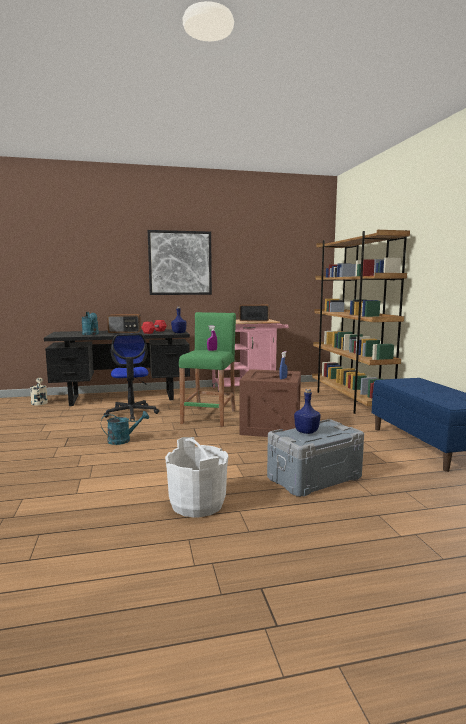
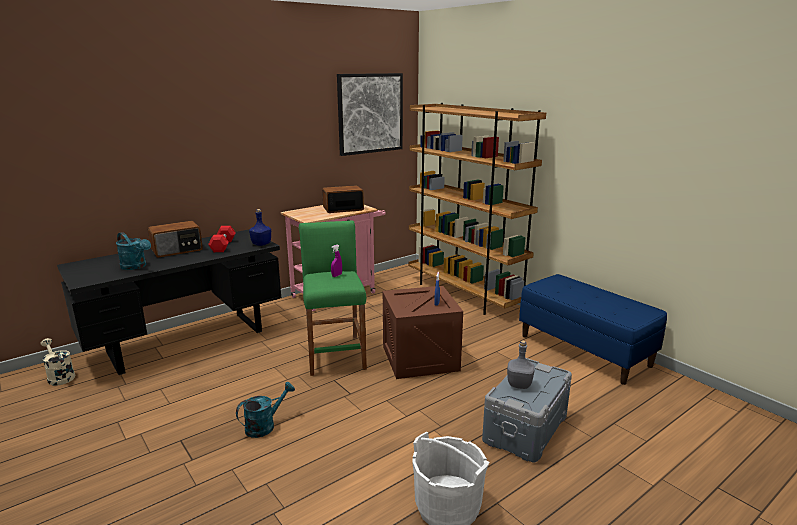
camera: 25 degrees left, 10 degrees up
(131, 413) = (228, 370): office chair -> none
(180, 263) = (237, 139): picture -> picture (370, 113)
(307, 432) = (520, 384): blue bottle -> grey bottle

